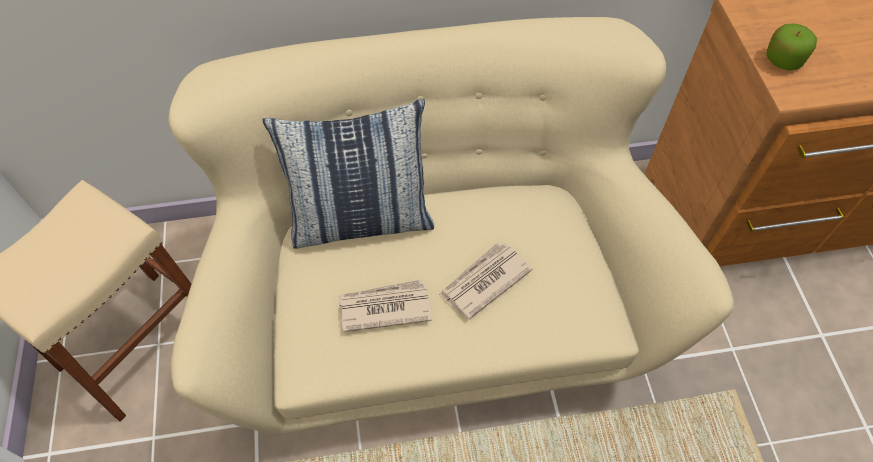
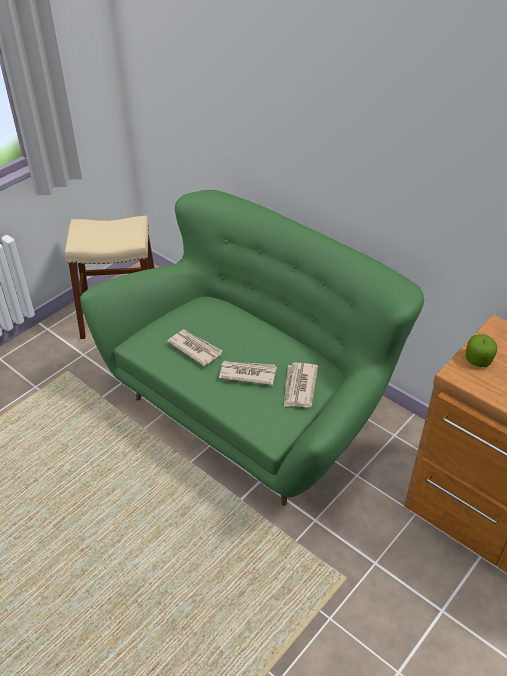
camera: 50 degrees right, 15 degrees down
(361, 220) = (234, 314): pillow -> none
(437, 305) = (252, 407): beige sofa -> green sofa
(553, 244) = (299, 387): none -> newspaper

